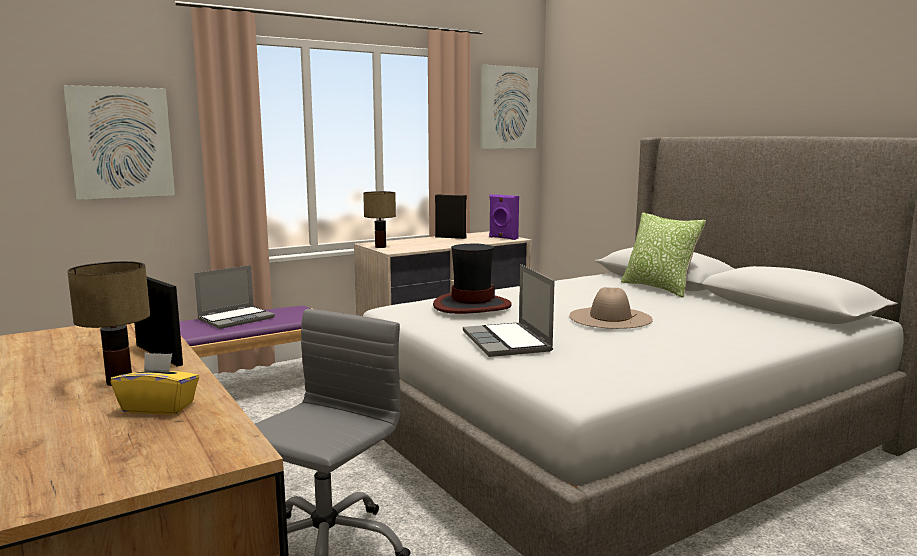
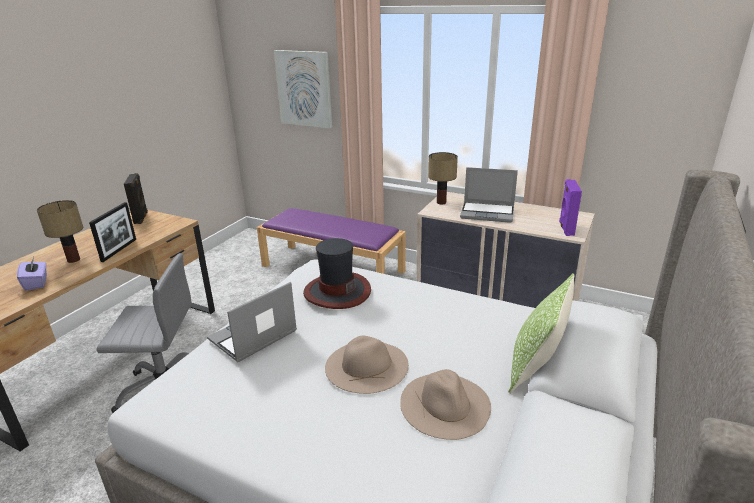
camera: 60 degrees right, 15 degrees up
(159, 407) = (37, 283): yellow tissue box -> purple tissue box
(236, 318) = (338, 223): laptop -> laptop (488, 213)
(451, 237) = (527, 210): black speaker -> black speaker (141, 218)
(508, 108) = (669, 73): picture -> none
(682, 310) = (445, 404): none -> beige hat

